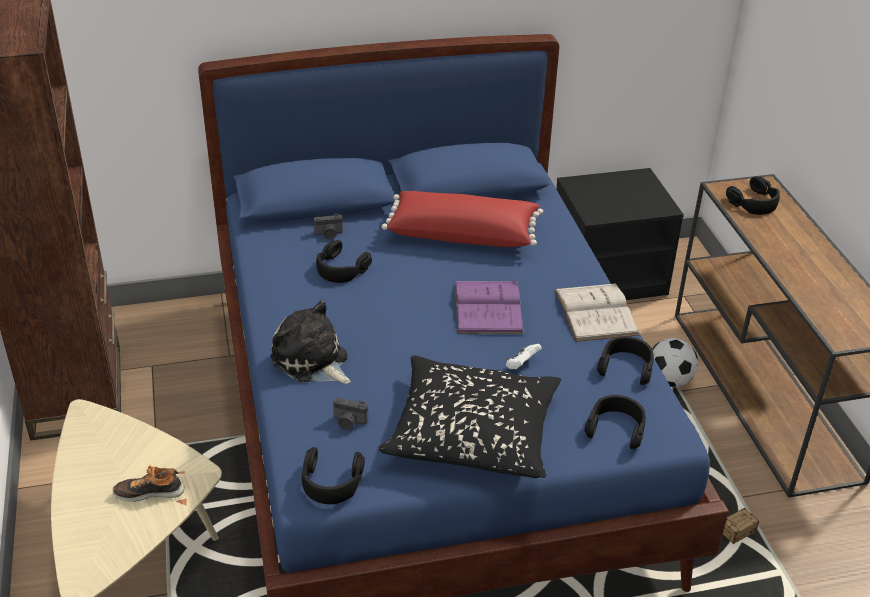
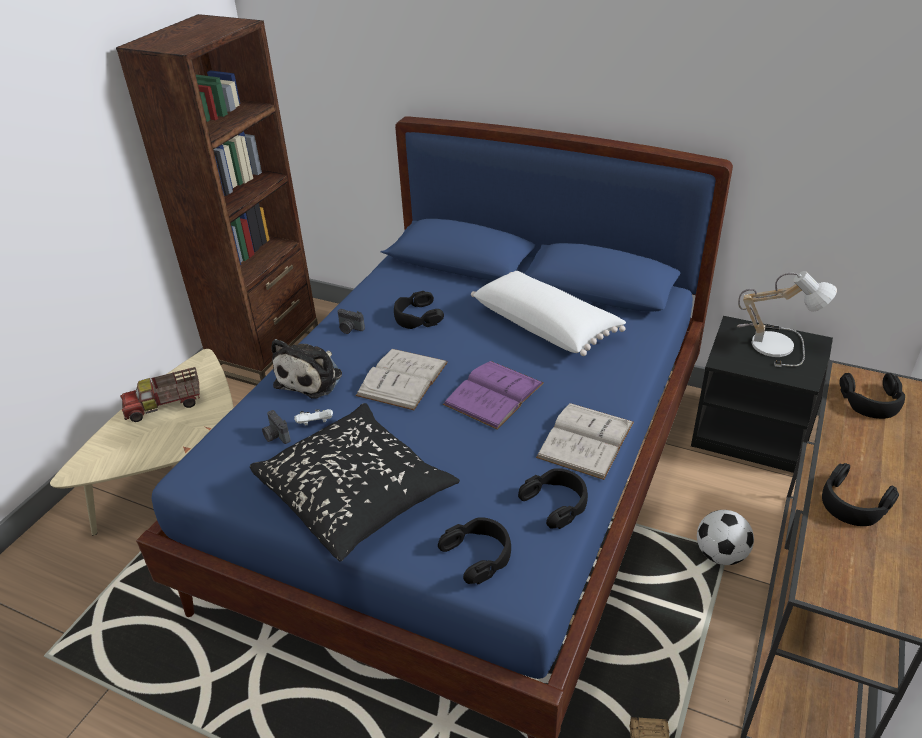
camera: 40 degrees right, 0 degrees up
(103, 475) = (165, 406): none -> toy truck
(150, 492) = (176, 432): shoe -> none
(312, 361) = (311, 378): plush toy -> plush toy turned 150 degrees counterclockwise
(329, 234) = (439, 288): camera -> camera (350, 329)
(331, 482) = (210, 476): black headphones -> black headphones (853, 503)
(398, 326) = (402, 379): none -> white book
(463, 233) = (546, 325): red pillow -> white pillow
(521, 365) = (464, 456): white game controller -> white game controller (315, 424)
(616, 187) = (775, 343): none -> table lamp

